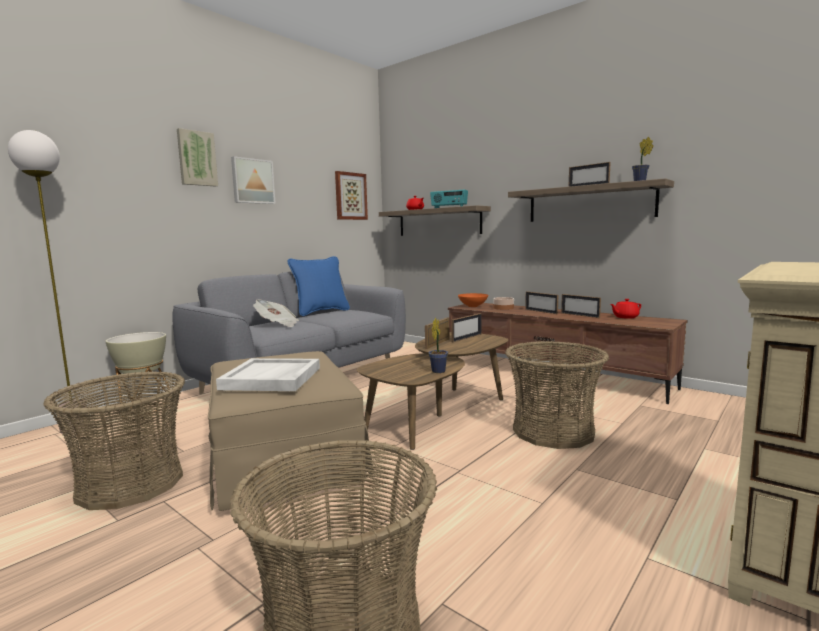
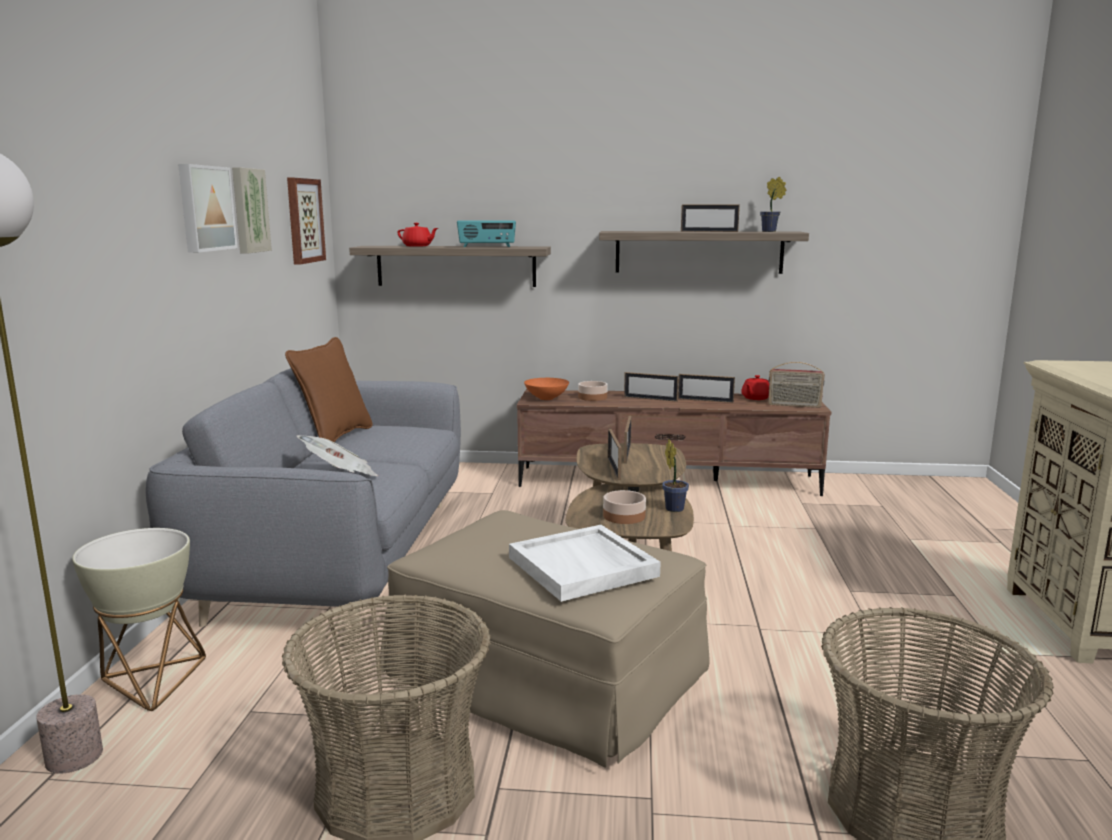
camera: 35 degrees left, 5 degrees up
(196, 158) = (139, 172): picture -> picture (248, 210)
(321, 312) = (335, 437): blue pillow -> brown pillow
(397, 369) = (623, 516): none -> bowl
(553, 431) = (773, 554): basket -> none
(648, 323) = (794, 405): none -> radio

